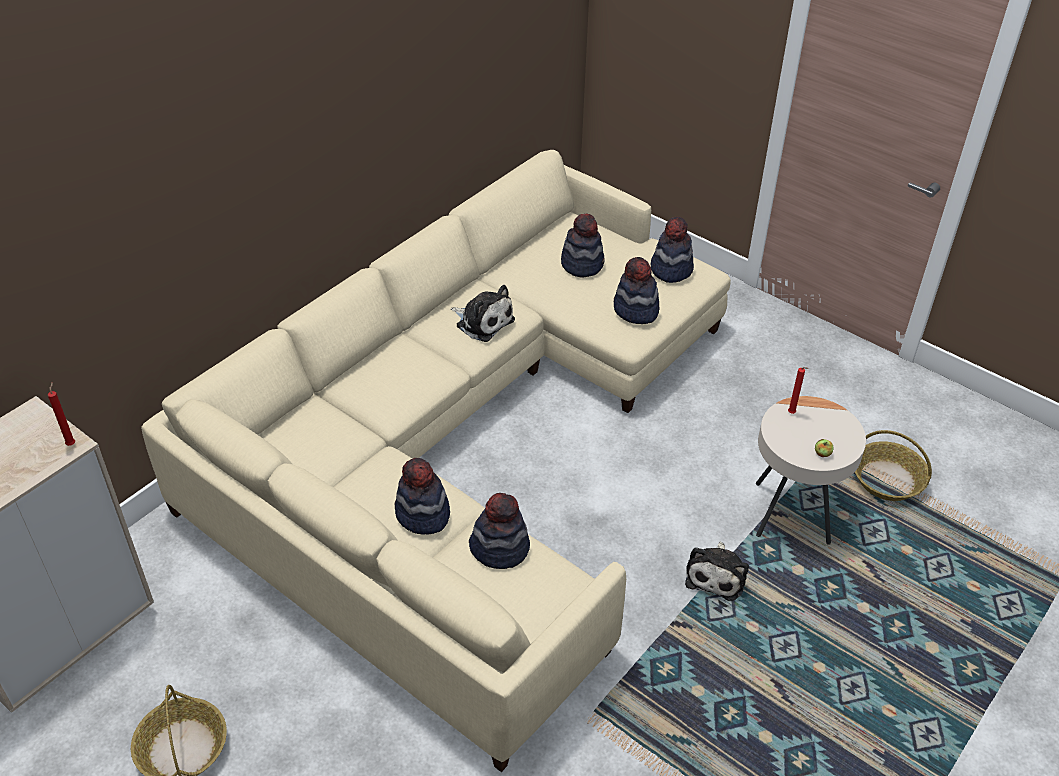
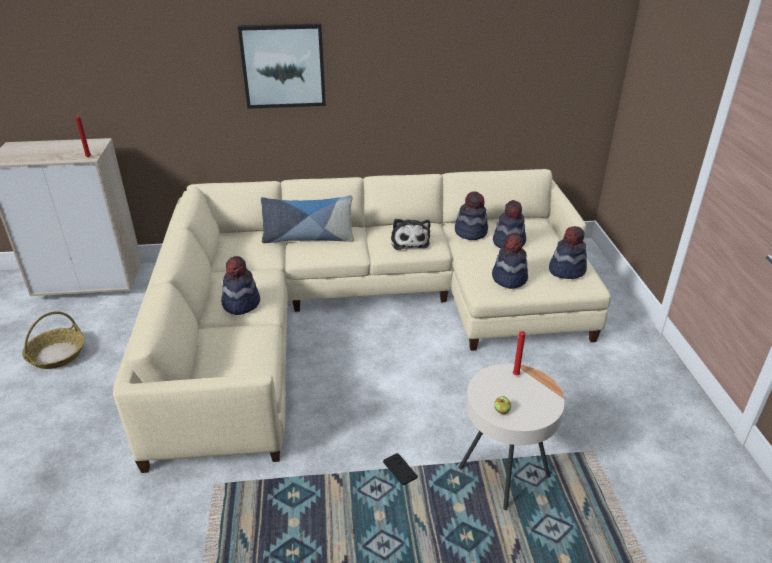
camera: 45 degrees right, 10 degrees down
(245, 164) = (283, 66): none -> picture
(367, 385) = (308, 238): none -> pillow
(499, 548) = (249, 340): hat -> hat (471, 232)
(716, 575) = (400, 470): plush toy -> black game controller
(888, 479) = (613, 504): basket -> none

